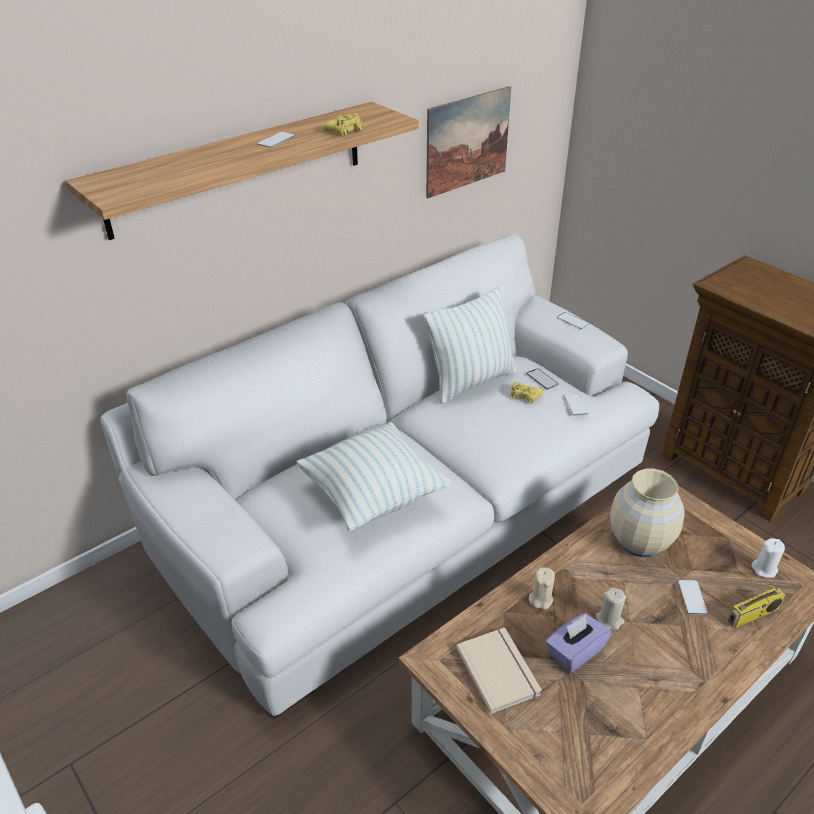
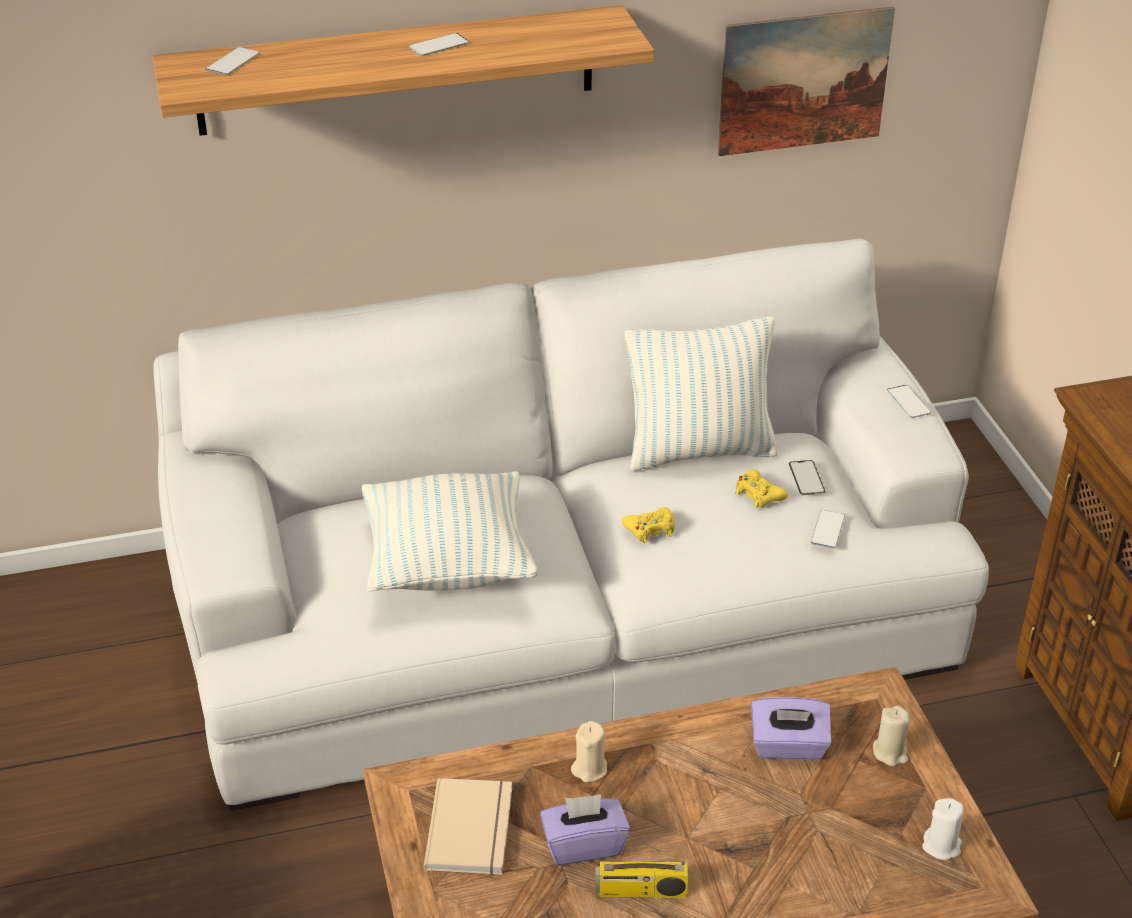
camera: 25 degrees right, 0 degrees up
(344, 130) = (537, 48): yellow game controller -> yellow game controller (650, 530)
(609, 619) = (661, 825): beige candle -> beige candle (890, 753)
(640, 540) = (788, 746): beige vase -> purple tissue box
(692, 597) = (801, 841): phone -> phone (232, 62)
(753, 615) = (868, 894): radio -> radio (640, 891)

